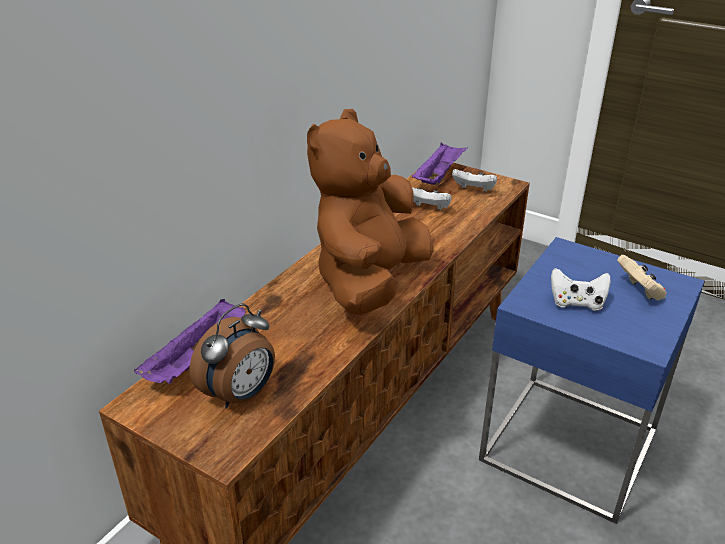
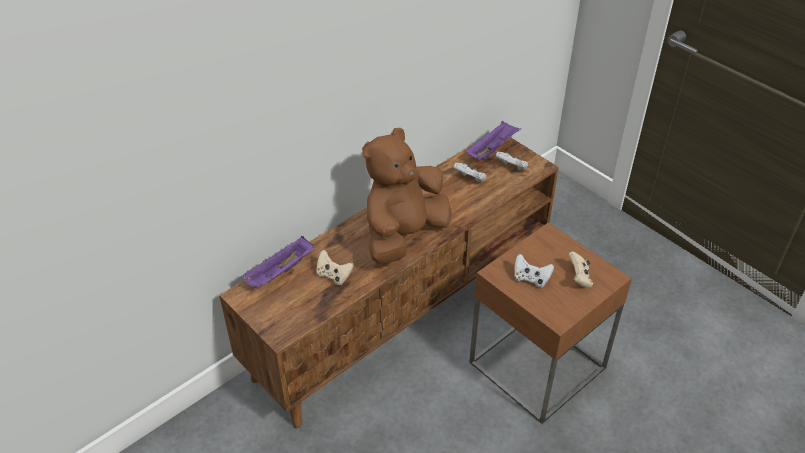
camera: 15 degrees right, 10 degrees up
(241, 395) = (298, 301): alarm clock -> none
(286, 349) = (333, 276): none -> beige game controller
(569, 444) = (537, 365): blue side table -> brown side table

